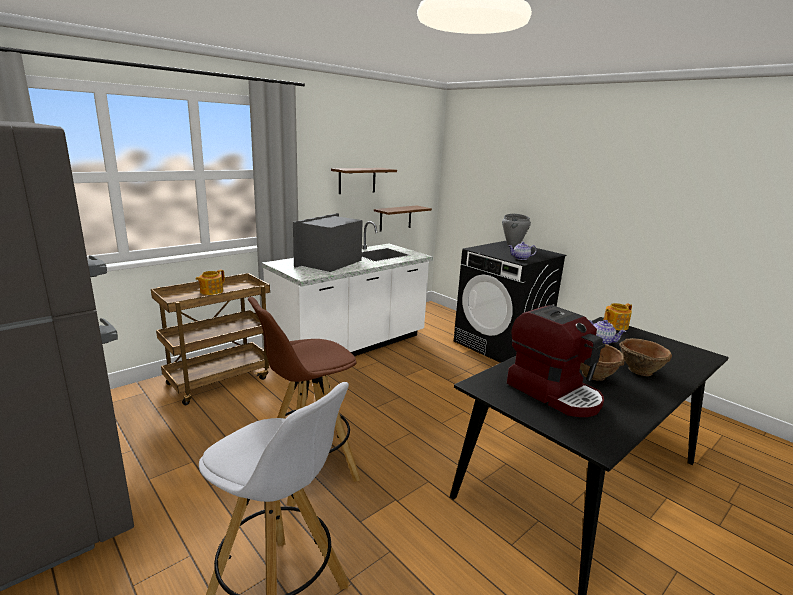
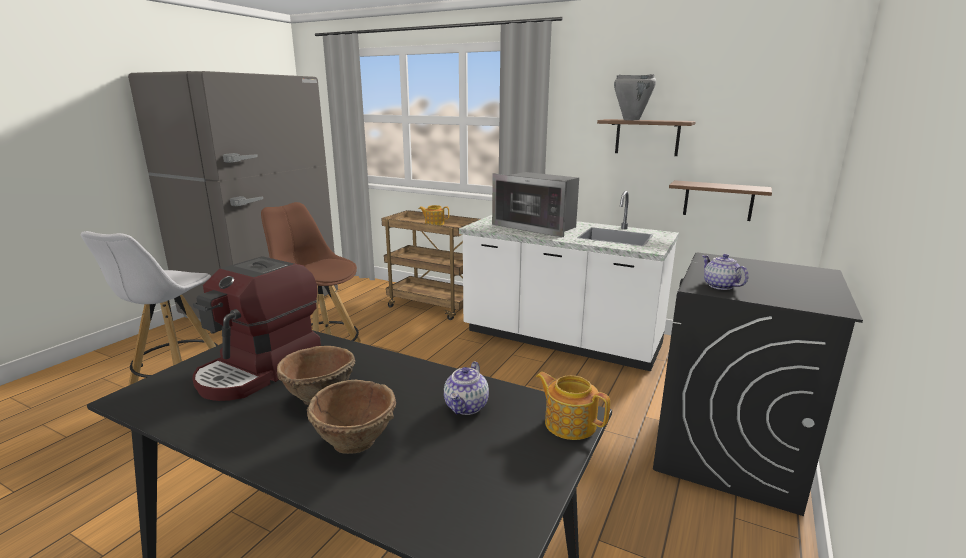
camera: 70 degrees right, 0 degrees up
(330, 262) = (537, 226): microwave -> microwave turned 150 degrees counterclockwise
(513, 246) = (808, 277): grey cooking pot -> grey cooking pot (631, 120)

